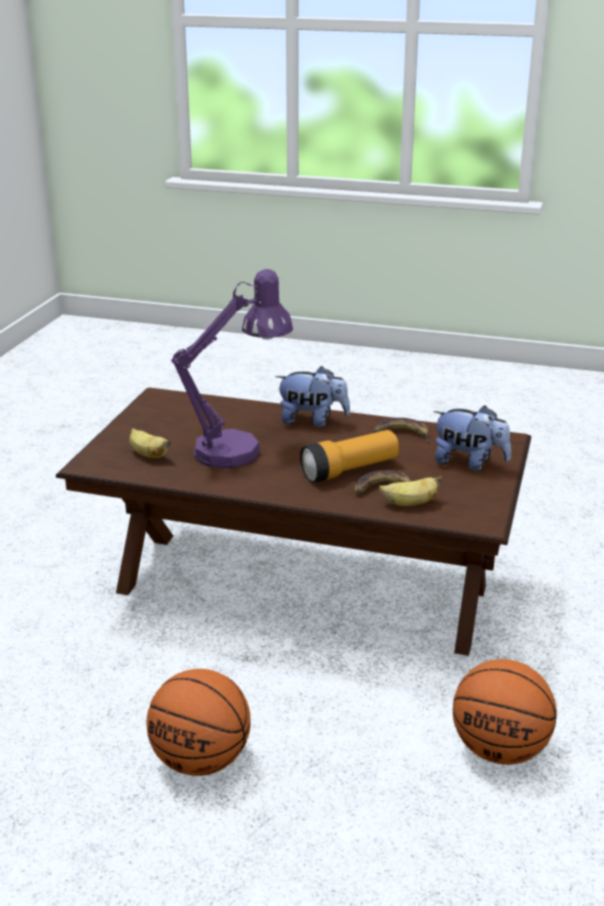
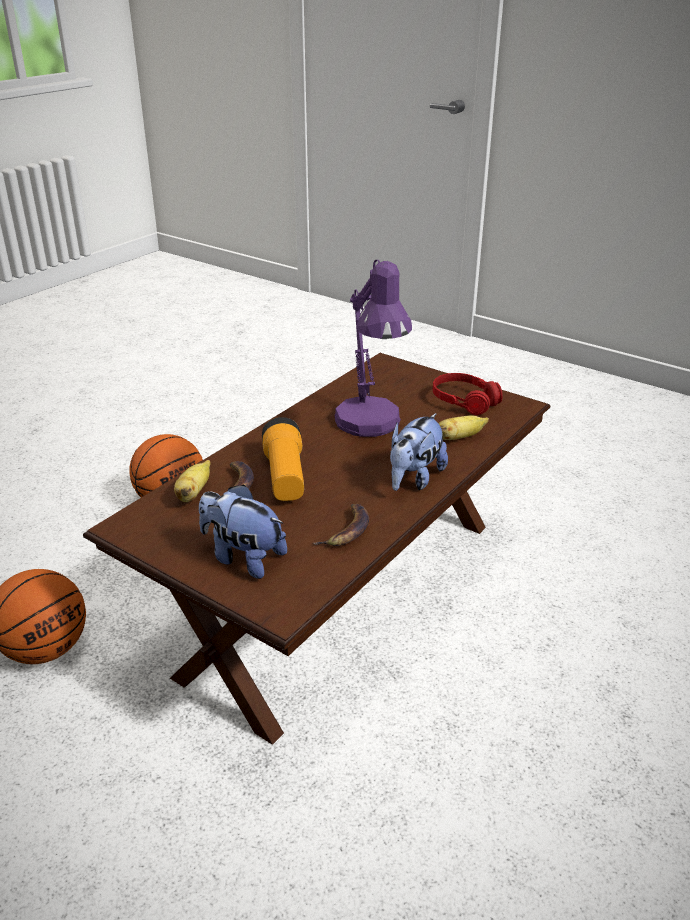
camera: 110 degrees right, 5 degrees up
(148, 454) = (387, 386): banana -> banana (459, 438)
(163, 417) = (465, 401): none -> red headphones
(469, 463) = (243, 558): plush toy -> plush toy turned 75 degrees clockwise

